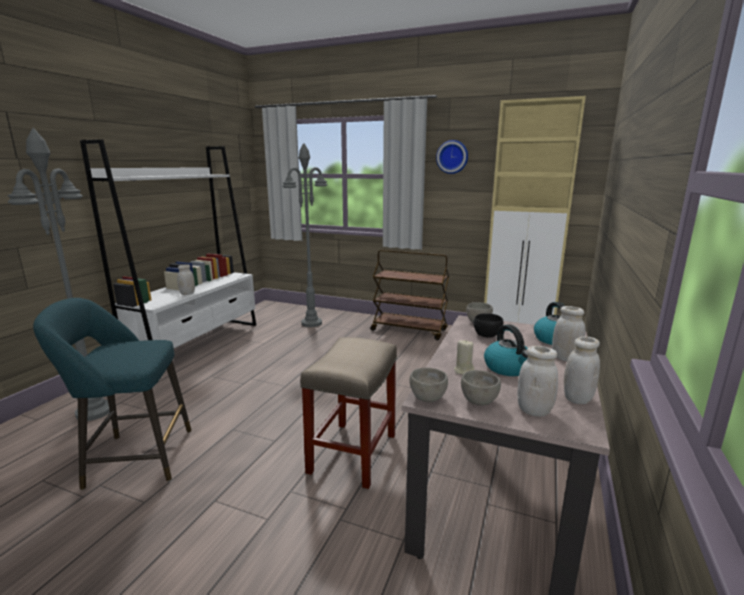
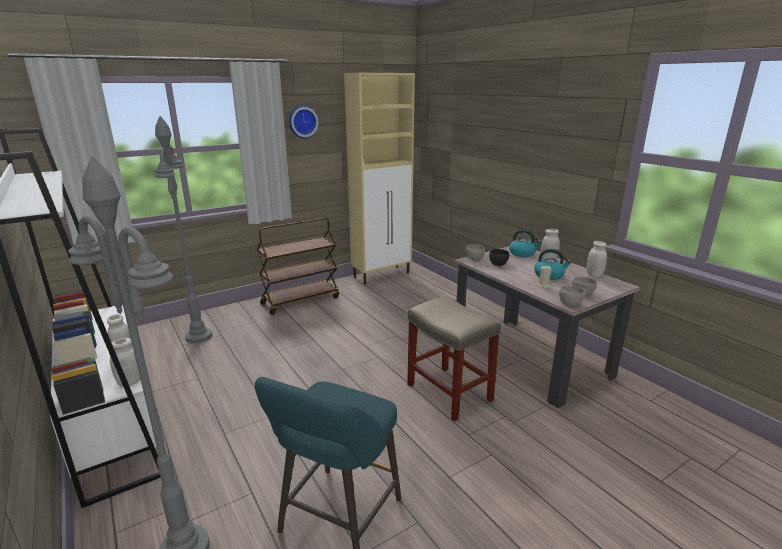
camera: 55 degrees left, 5 degrees up
(534, 411) = (600, 287): white jar -> white jar (130, 382)

